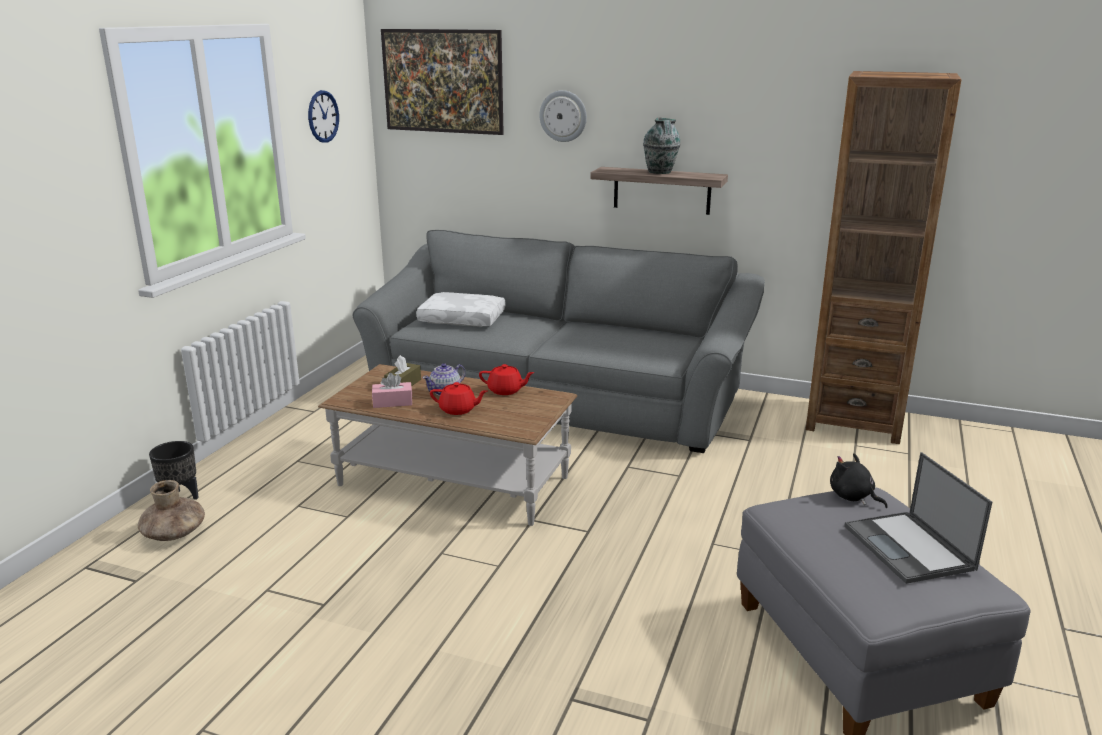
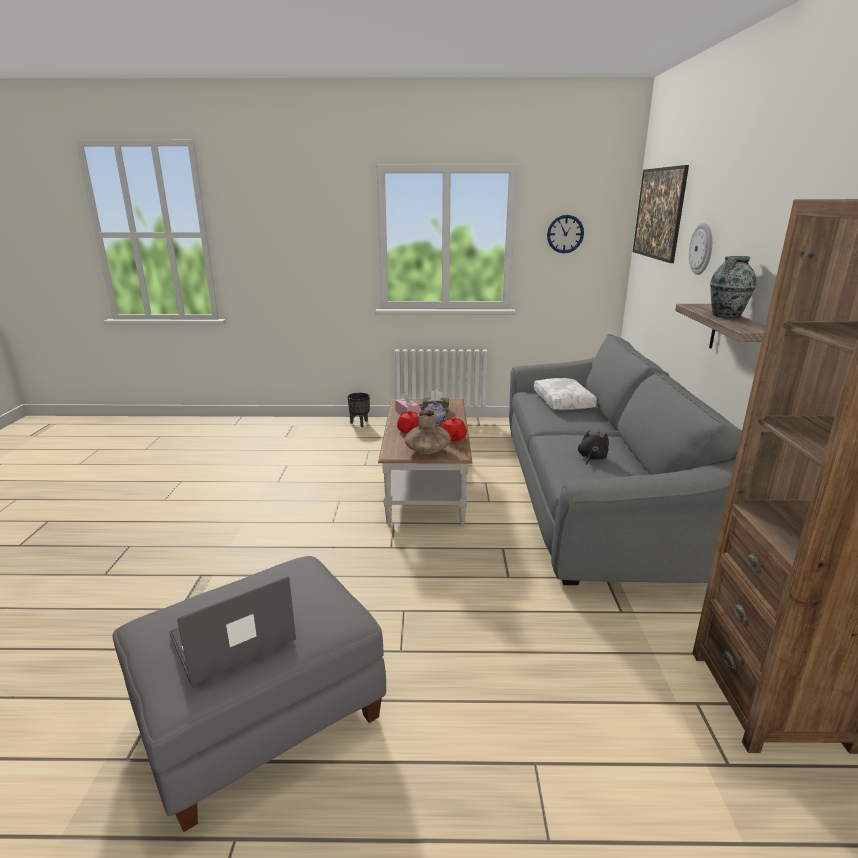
camera: 70 degrees right, 0 degrees up
(174, 534) = (327, 432): brown vase -> brown vase (427, 451)
(853, 497) = (332, 604): black plush toy -> black plush toy (591, 458)

